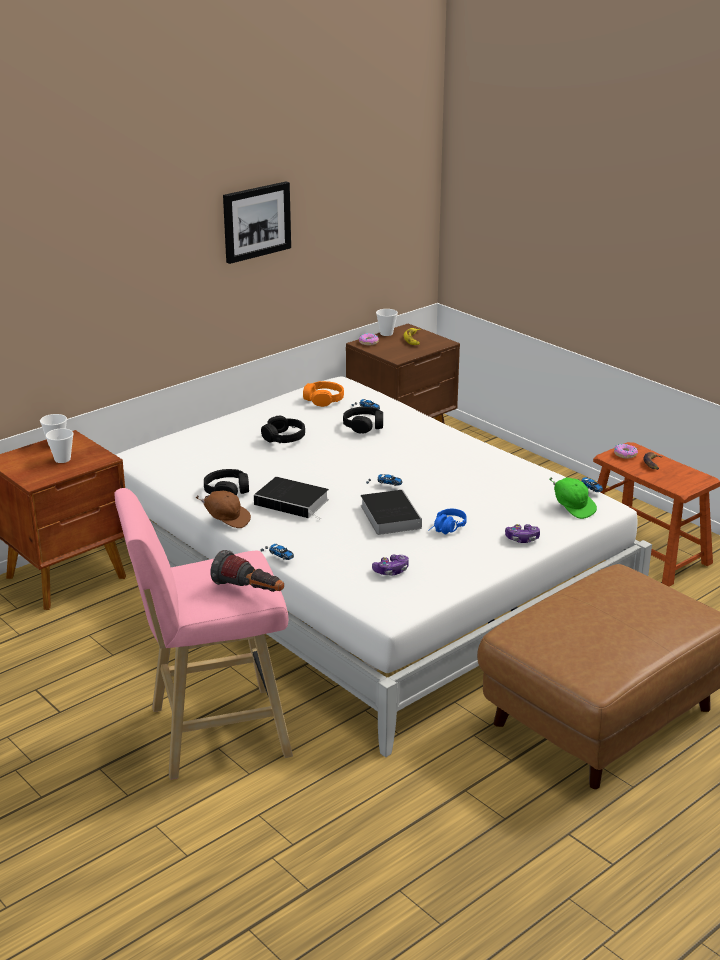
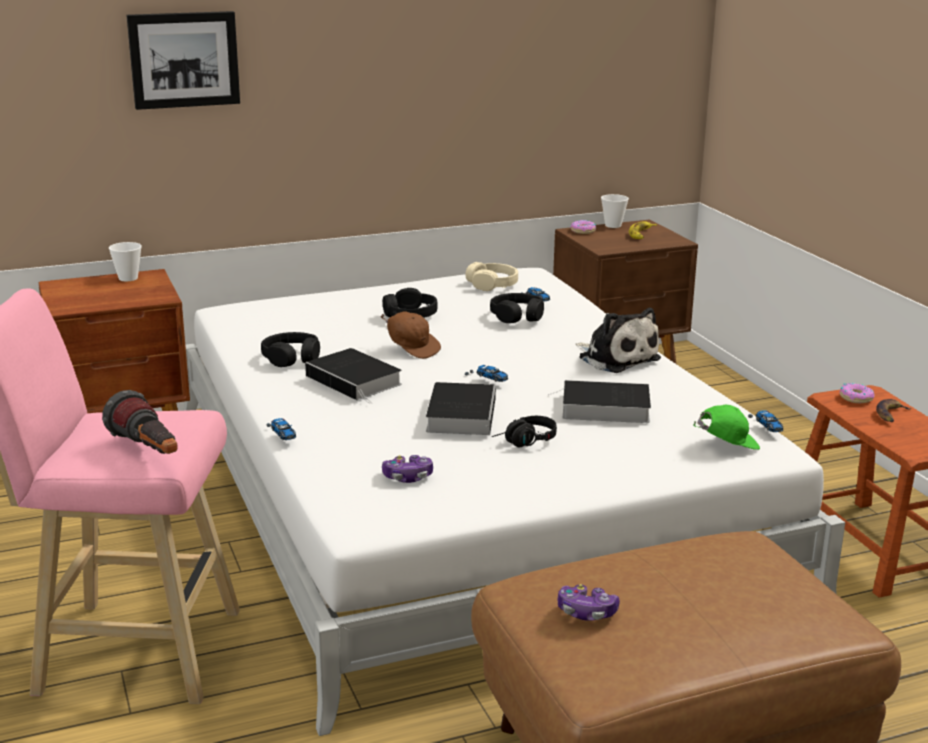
camera: 20 degrees right, 5 degrees down
(62, 459) = (117, 292): cup -> none
(226, 519) = (261, 387): brown cap -> brown cap (412, 349)
(256, 221) = (433, 51): picture -> picture (184, 59)
(323, 399) = (492, 284): orange headphones -> beige headphones
(446, 529) = (524, 442): blue headphones -> black headphones
(456, 450) = (616, 358): none -> plush toy
(477, 493) = (602, 408): none -> book
(522, 539) = (621, 471): game controller -> game controller (586, 612)
(573, 508) = (725, 446): green cap -> green cap turned 90 degrees counterclockwise

